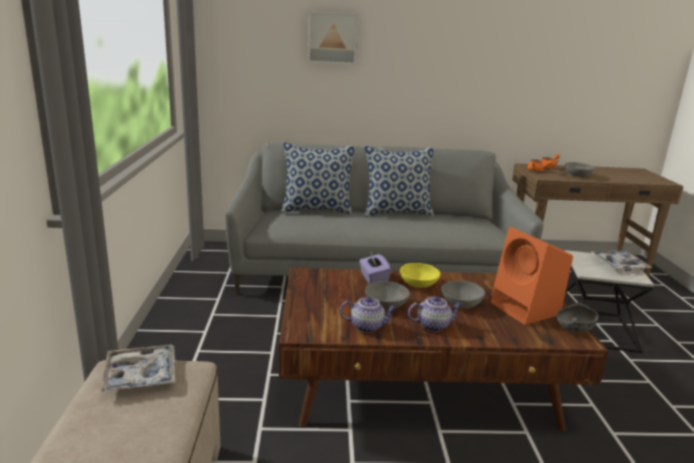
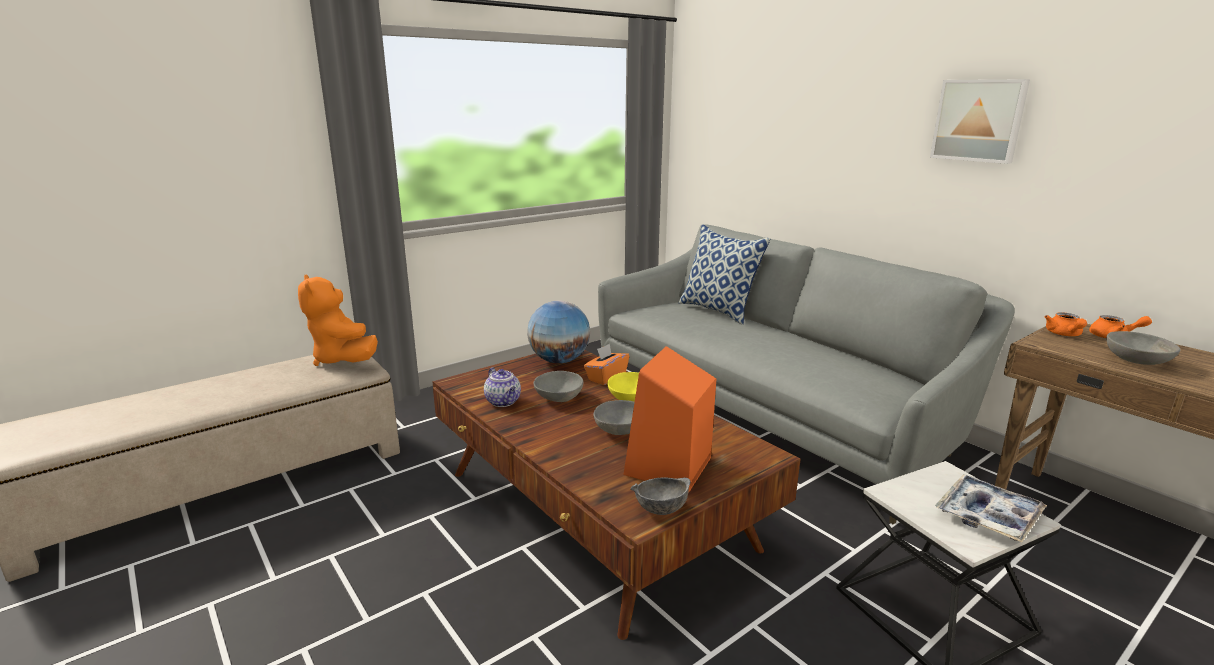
camera: 55 degrees right, 0 degrees up
(140, 375) = (343, 359): tray -> orange plush toy
(318, 283) = (559, 361): none -> globe
(332, 38) = (803, 102): picture -> picture (979, 120)
(373, 279) = (606, 377): purple tissue box -> orange tissue box
(397, 213) = (796, 338): pillow -> none
(433, 325) = (548, 428): teapot -> none

